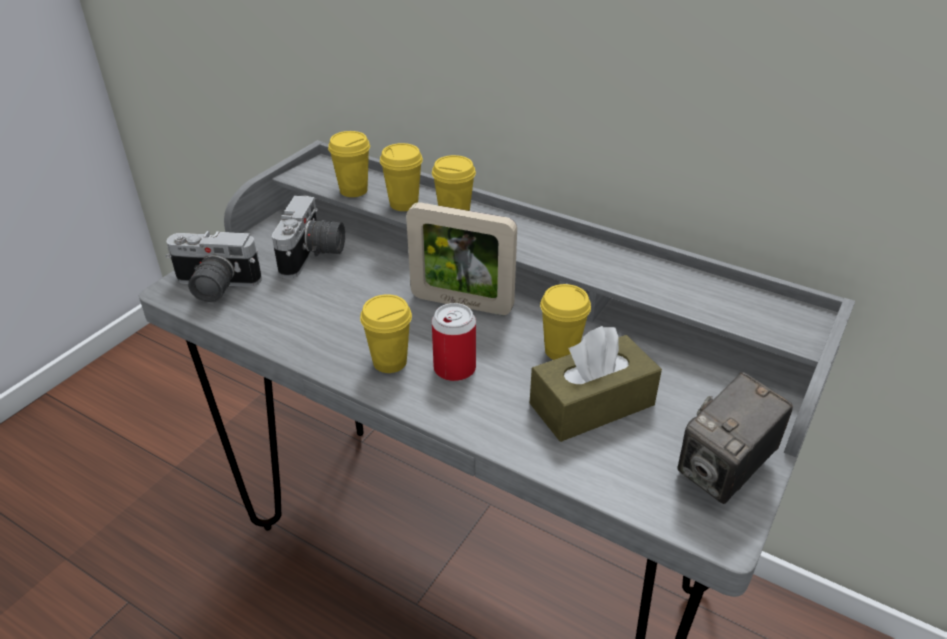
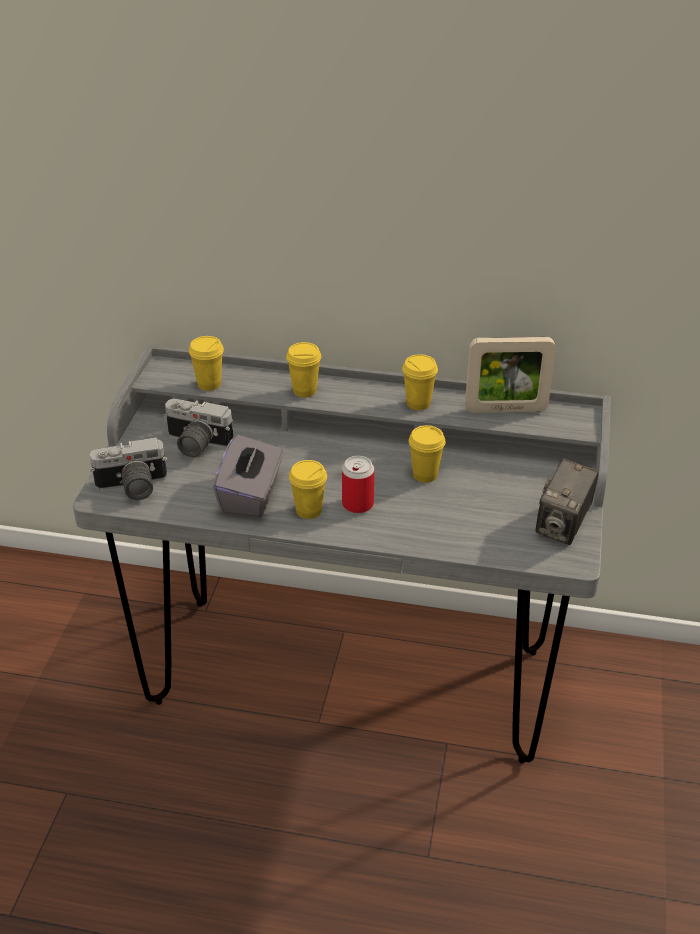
camera: 20 degrees left, 0 degrees up
(314, 256) = (195, 445): camera -> camera turned 120 degrees clockwise
(335, 327) = (251, 496): none -> grey tissue box
(404, 204) = (258, 388): yellow cup -> yellow cup (418, 403)
(462, 303) = (335, 457): picture frame -> picture frame (506, 409)
(592, 404) = (463, 505): brown tissue box -> none

